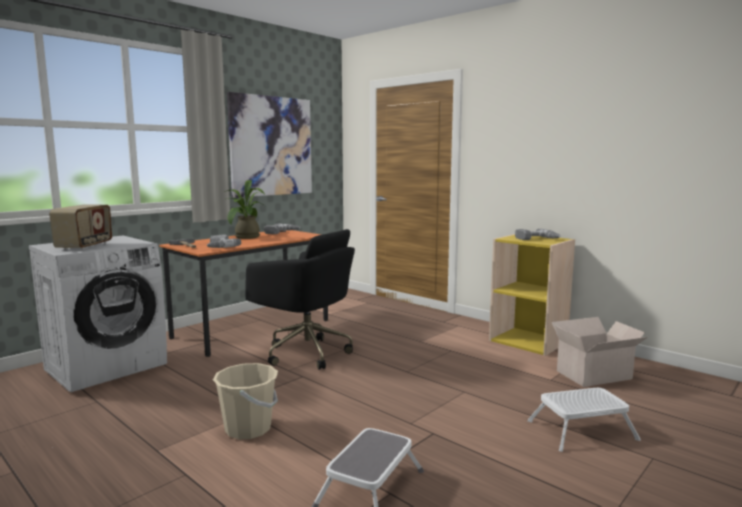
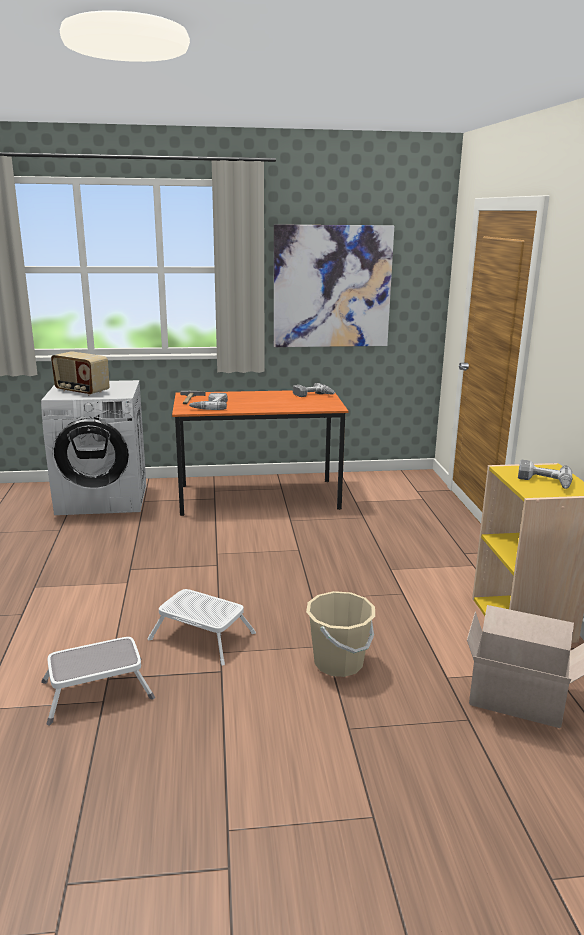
camera: 40 degrees right, 10 degrees up
(85, 246) = (81, 391): radio -> radio turned 75 degrees clockwise
(245, 237) = (262, 397): potted plant -> none
(248, 429) = (106, 596): beige bucket -> beige bucket (338, 663)
(304, 353) = (257, 540): black office chair -> none
(582, 430) = (360, 746): white step ladder -> white step ladder (202, 636)

